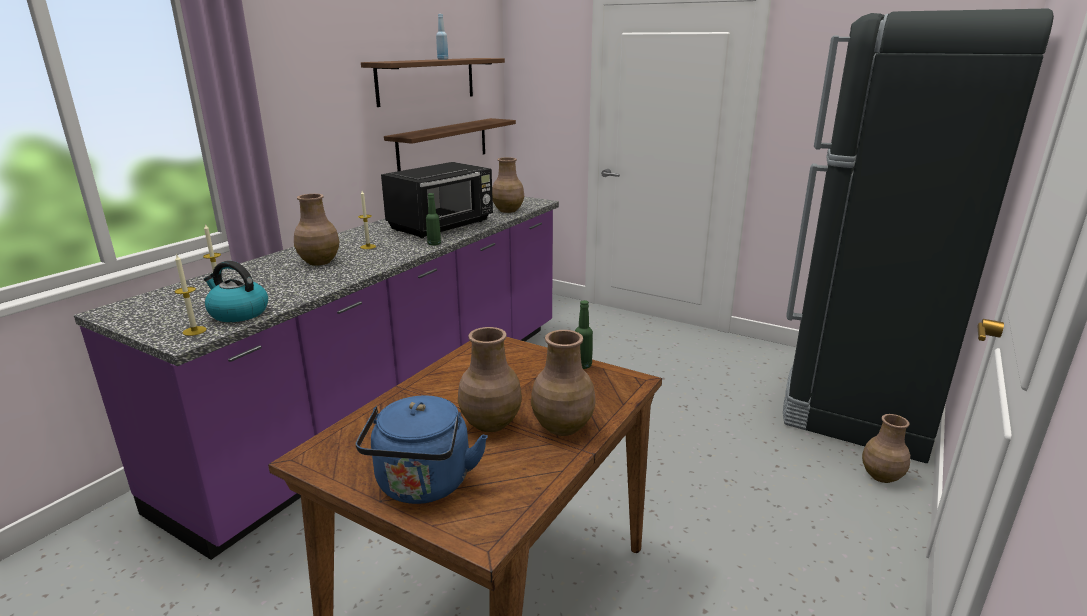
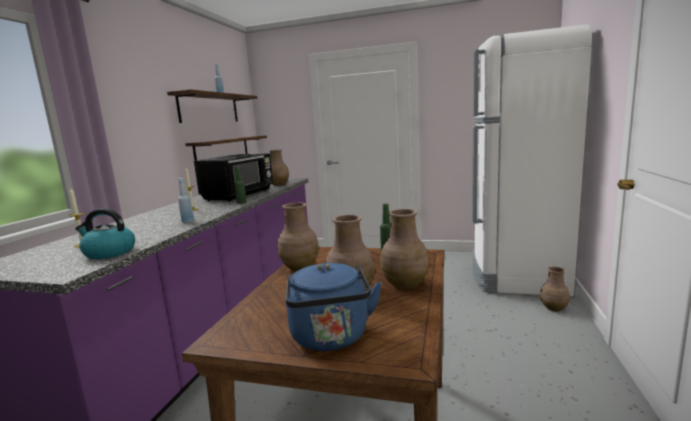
camera: 15 degrees left, 10 degrees down
(194, 331) = (74, 268): candle -> none
(319, 261) = (159, 220): brown vase -> brown vase (299, 266)
(348, 272) = (187, 222): none -> blue bottle
(858, 404) = (516, 273): black fridge -> white fridge

